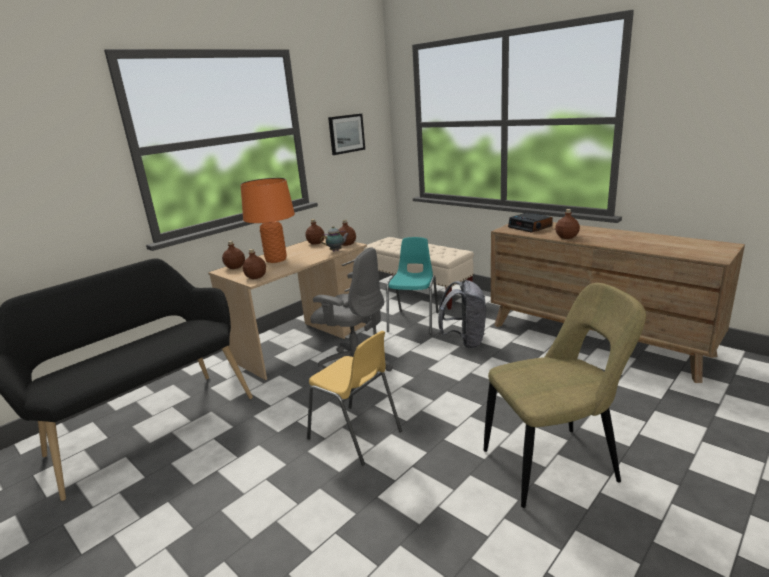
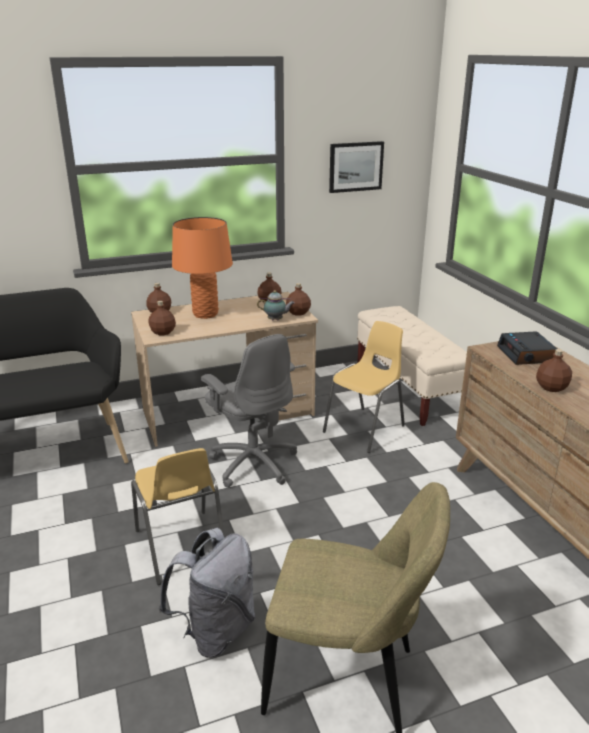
camera: 25 degrees right, 5 degrees up
(414, 322) = (365, 429): turquoise chair -> yellow chair
(464, 341) = (398, 477): grey backpack -> grey backpack (215, 630)

